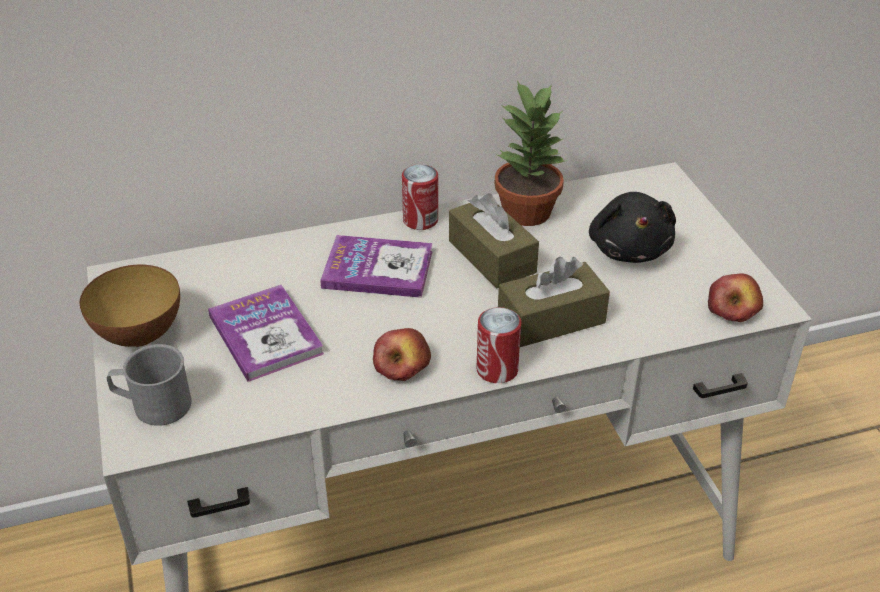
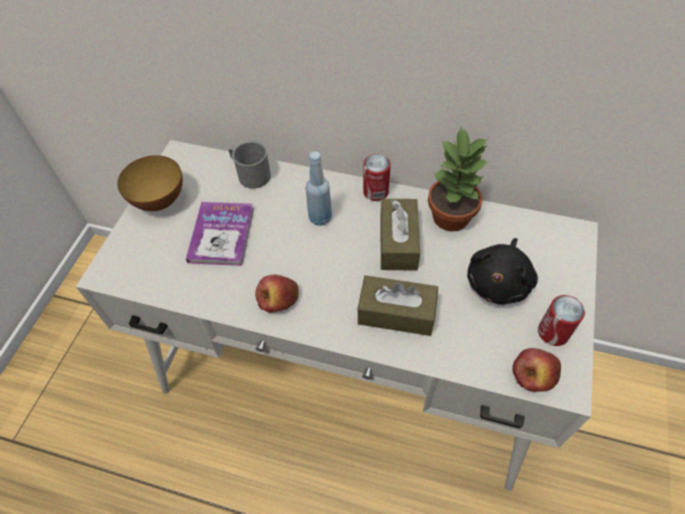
camera: 35 degrees right, 15 degrees up
(153, 405) = (131, 253): grey mug -> grey mug (250, 174)
(378, 269) = (320, 218): book -> blue bottle
(497, 369) = (331, 333): can -> can (553, 332)

